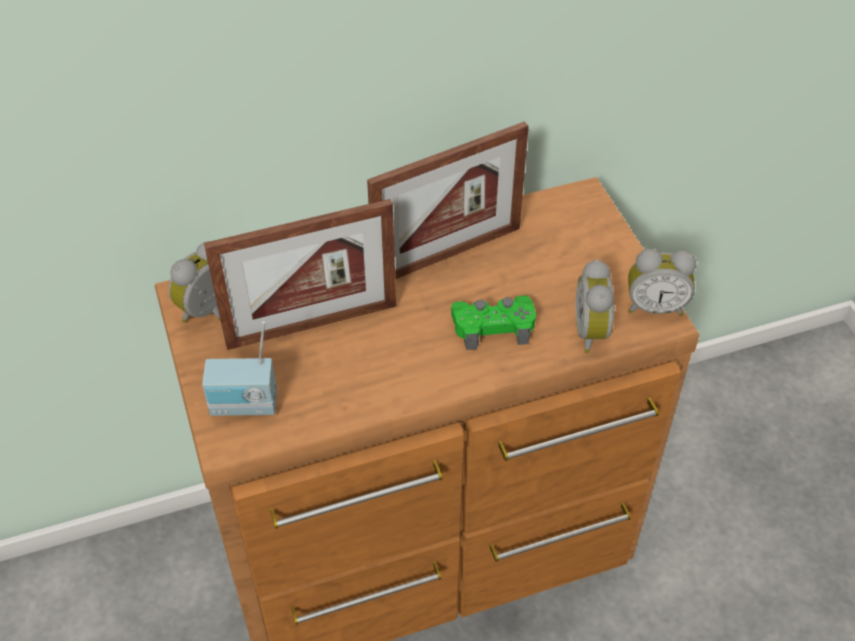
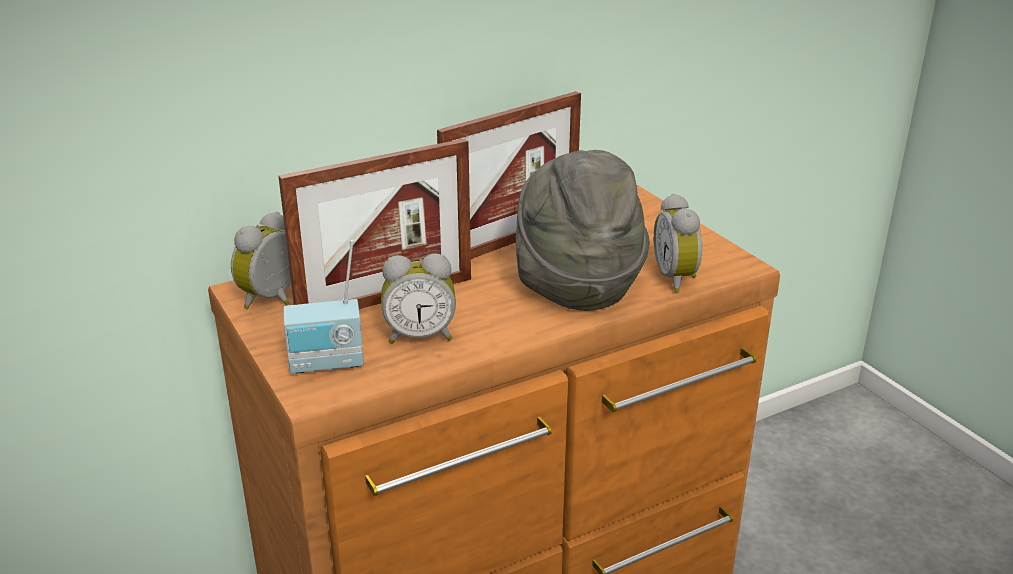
camera: 10 degrees left, 20 degrees down
(493, 326) = (575, 284): green game controller -> grey hat
(654, 306) = (728, 257): alarm clock -> alarm clock (420, 336)

